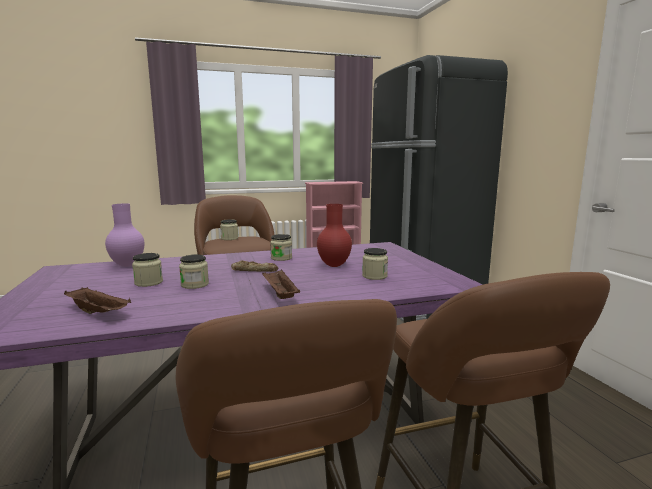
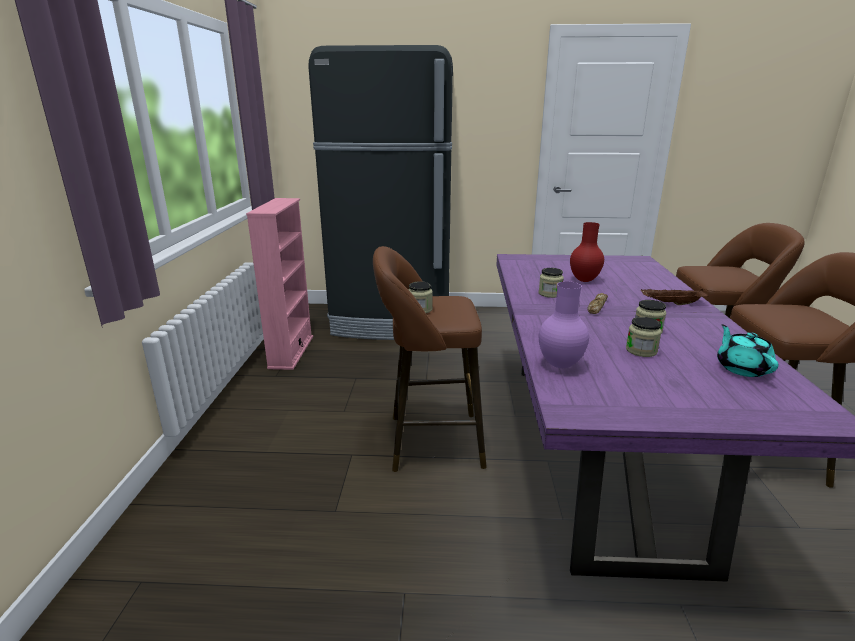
camera: 70 degrees left, 10 degrees up
(99, 313) = (742, 368): brown tray -> turquoise teapot
(374, 276) = (620, 274): jar -> none

